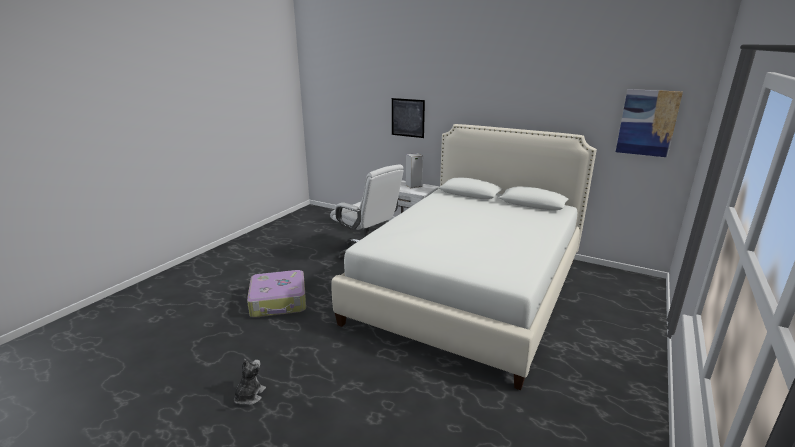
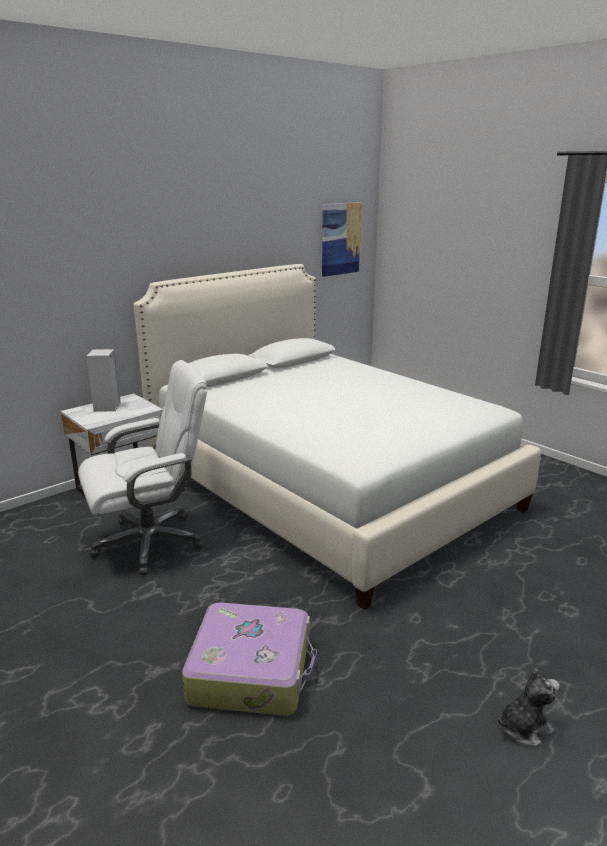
camera: 70 degrees left, 0 degrees up
(249, 396) = (523, 728): plush toy -> plush toy turned 120 degrees clockwise
(408, 117) = (53, 291): picture -> none

